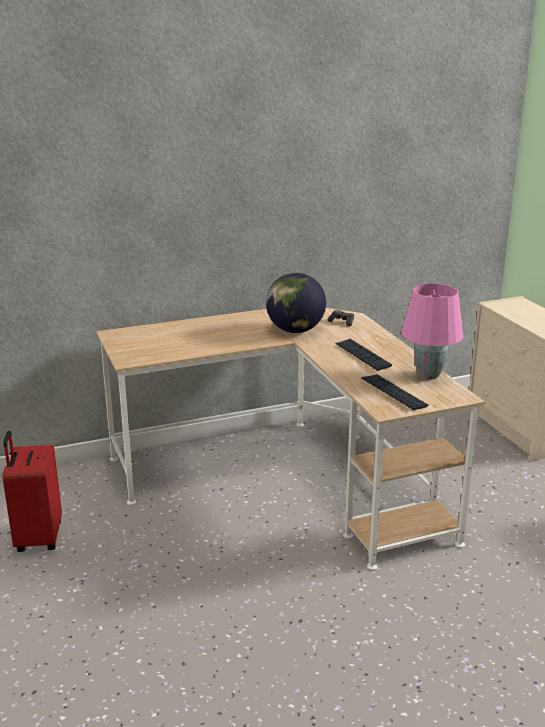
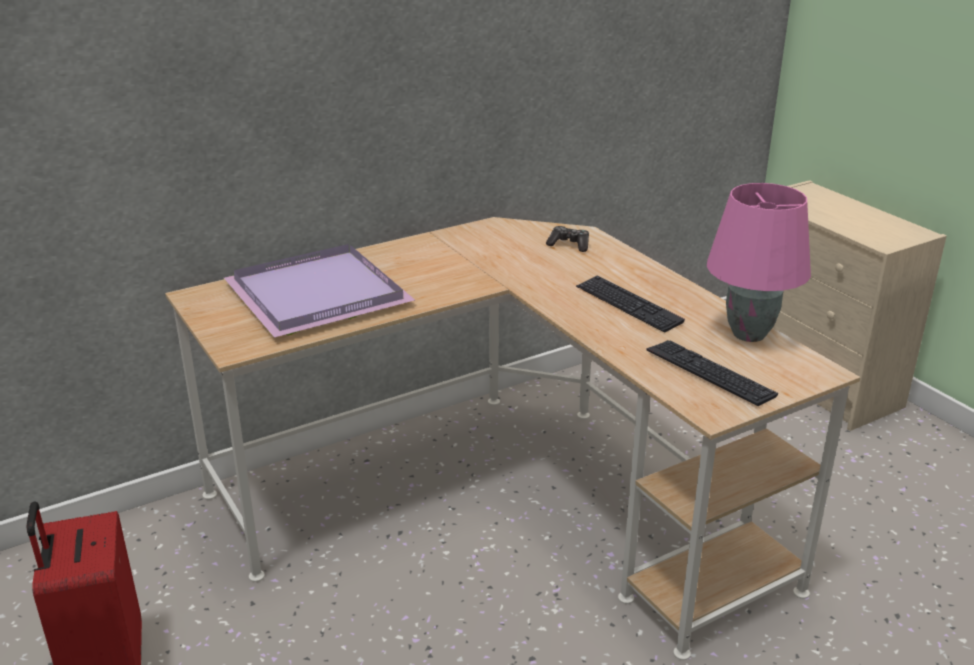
camera: 10 degrees left, 5 degrees up
(183, 337) = (319, 293): none -> purple tray
(295, 330) = (501, 266): globe -> none

